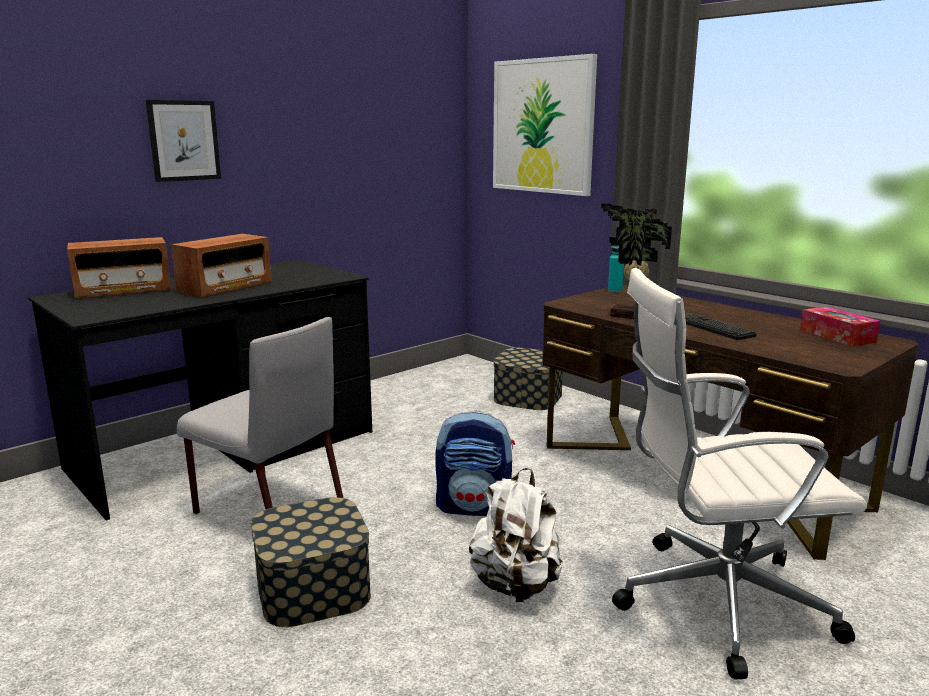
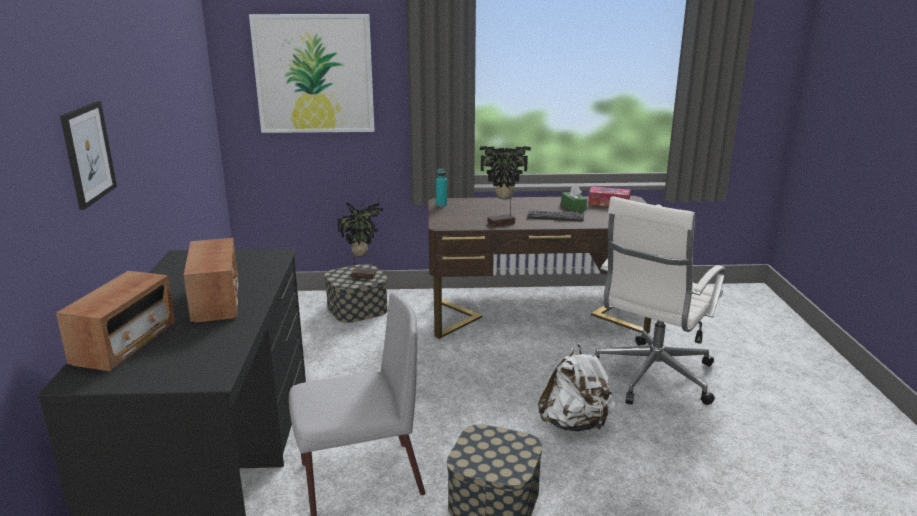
camera: 50 degrees left, 5 degrees up
(475, 507) = (475, 397): backpack -> none
(535, 360) = (363, 276): none -> potted plant
(769, 327) = (573, 207): none -> green tissue box

